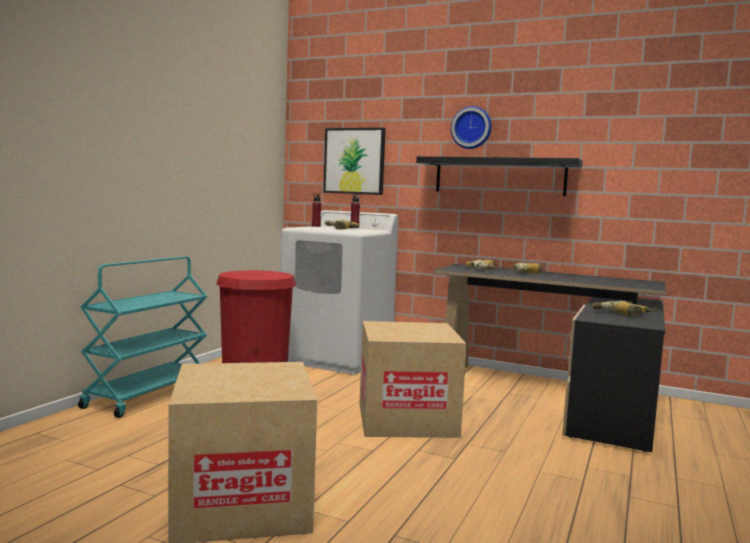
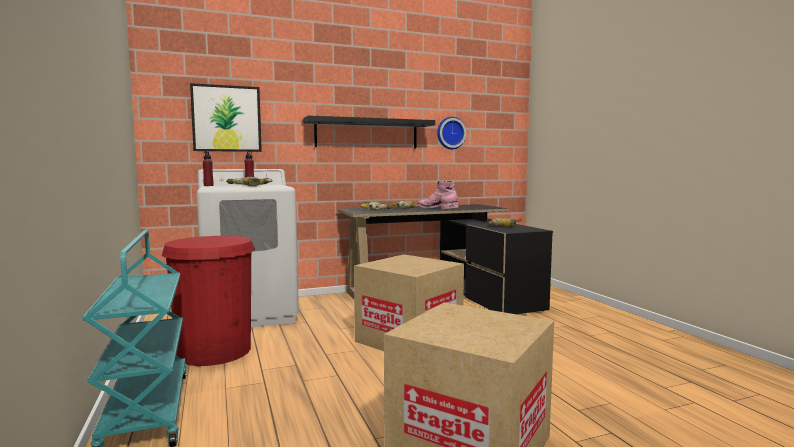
camera: 45 degrees left, 0 degrees up
(472, 128) = (341, 92): wall clock -> wall clock (450, 133)
(566, 277) = (437, 208): none -> pink boot

